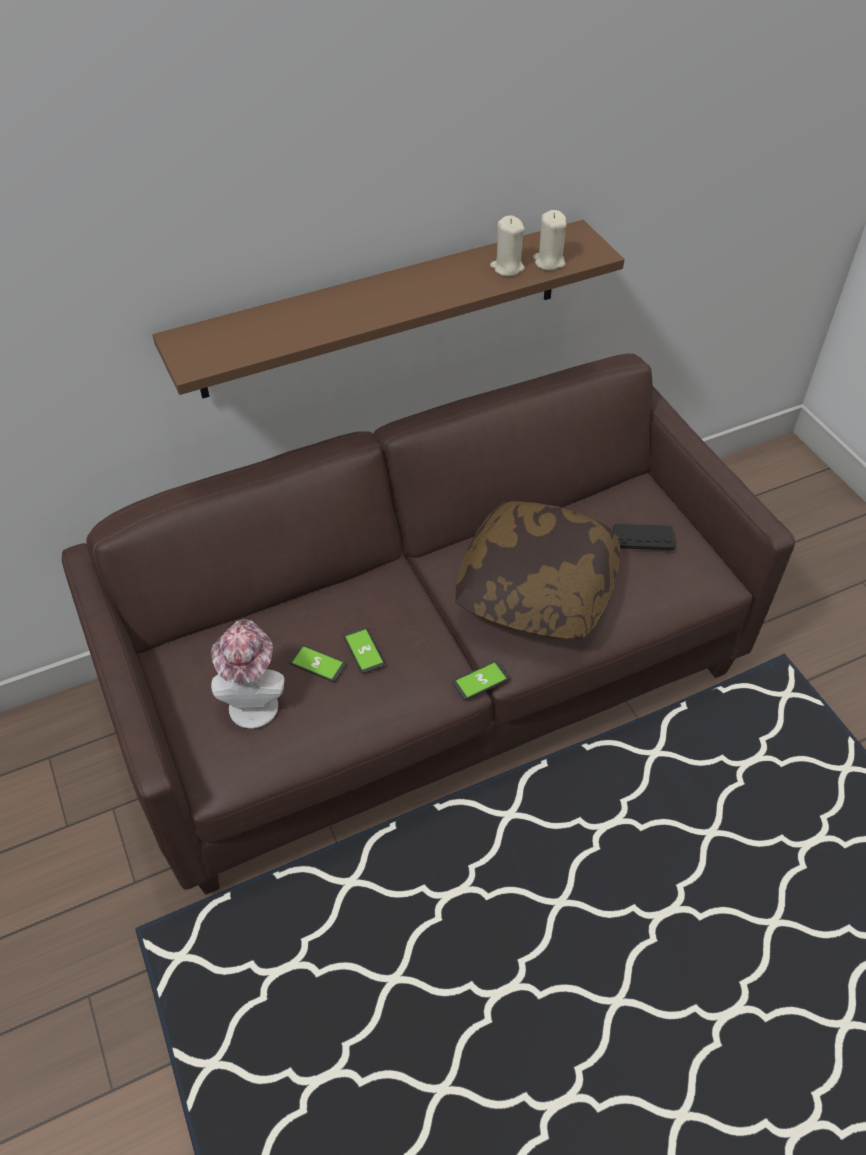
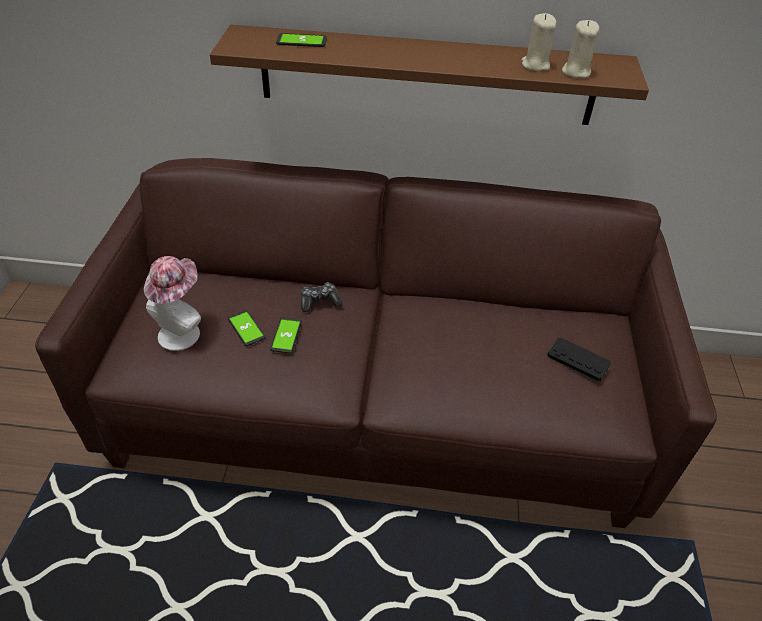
camera: 30 degrees right, 5 degrees down
(365, 598) = (319, 301): none -> game controller
(480, 681) = (357, 403): phone -> phone (301, 41)
(536, 588) = (455, 355): pillow -> none

